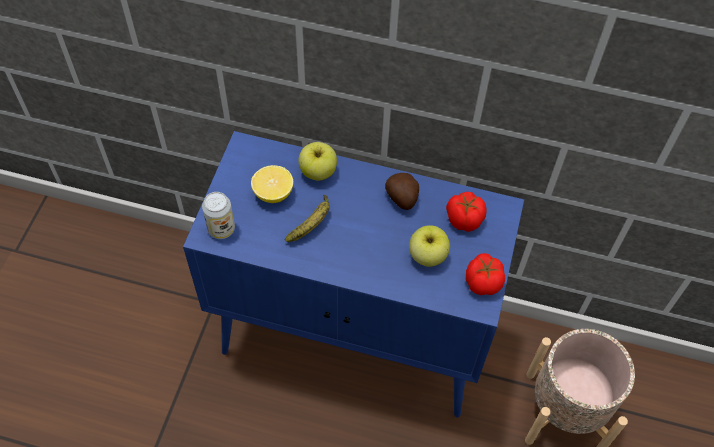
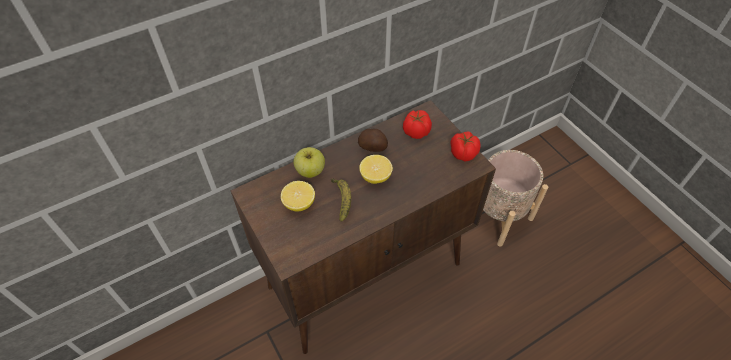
camera: 45 degrees left, 5 degrees down
(221, 229) = (293, 249): can -> none
(355, 337) = (366, 274): blue cabinet -> brown cabinet
(368, 228) = (375, 176): none -> lemon
(427, 255) = (421, 164): apple -> none

